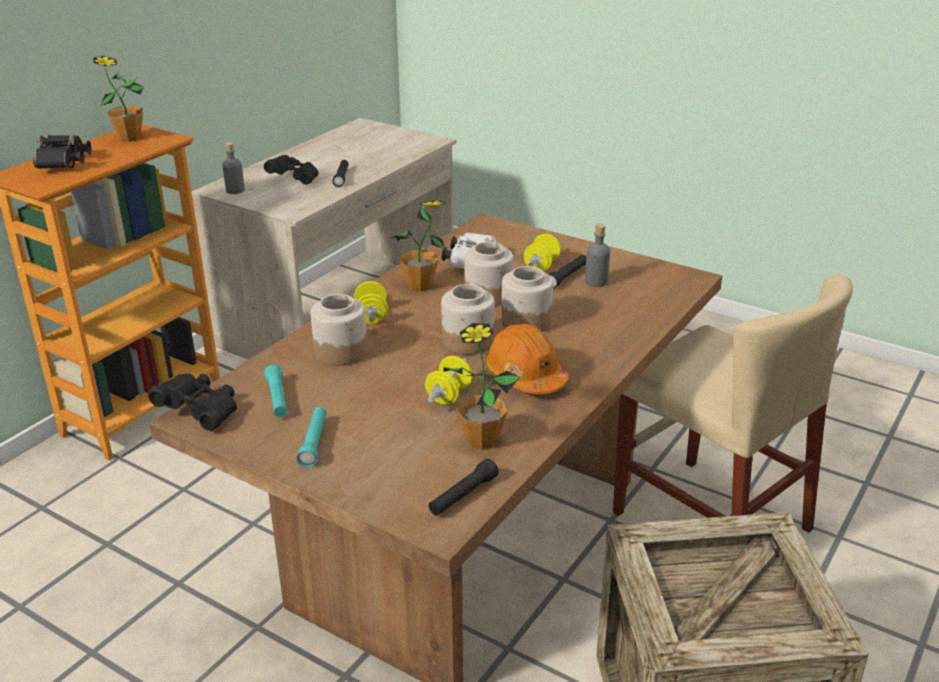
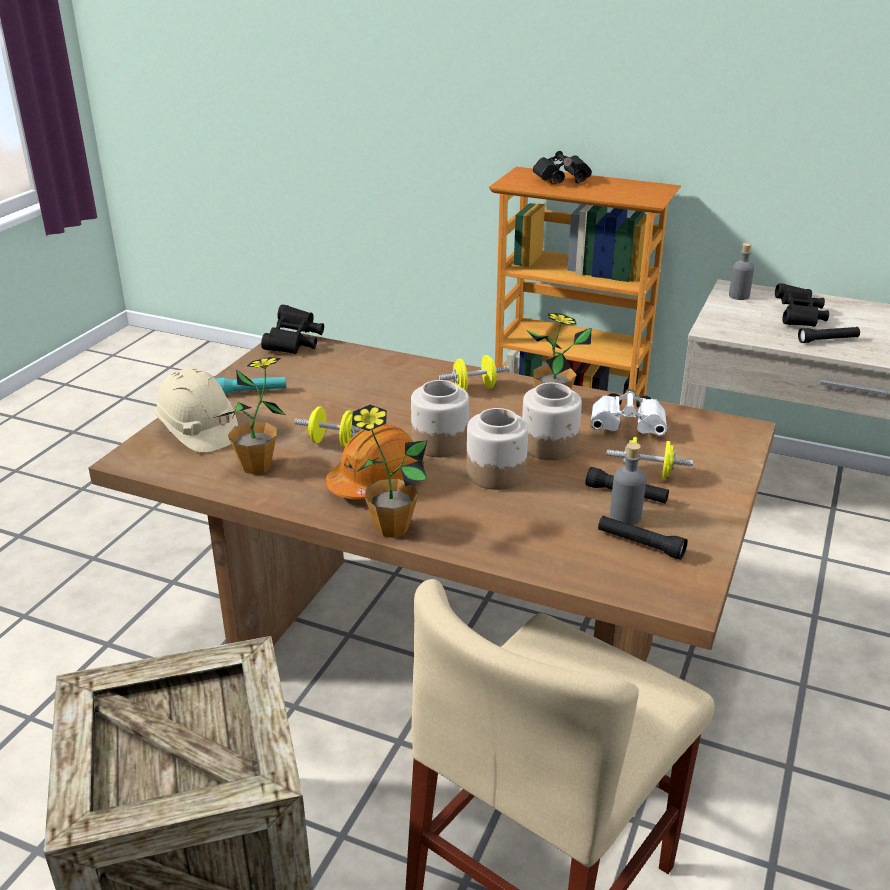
camera: 80 degrees right, 0 degrees up
(130, 138) = (639, 189): potted plant -> potted plant (392, 528)
(277, 399) = (317, 368): turquoise flashlight -> none
(341, 352) = (401, 383): jar -> none
(393, 480) = (198, 431): none -> beige hard hat
(463, 496) = (172, 465): black flashlight -> black flashlight (640, 544)

